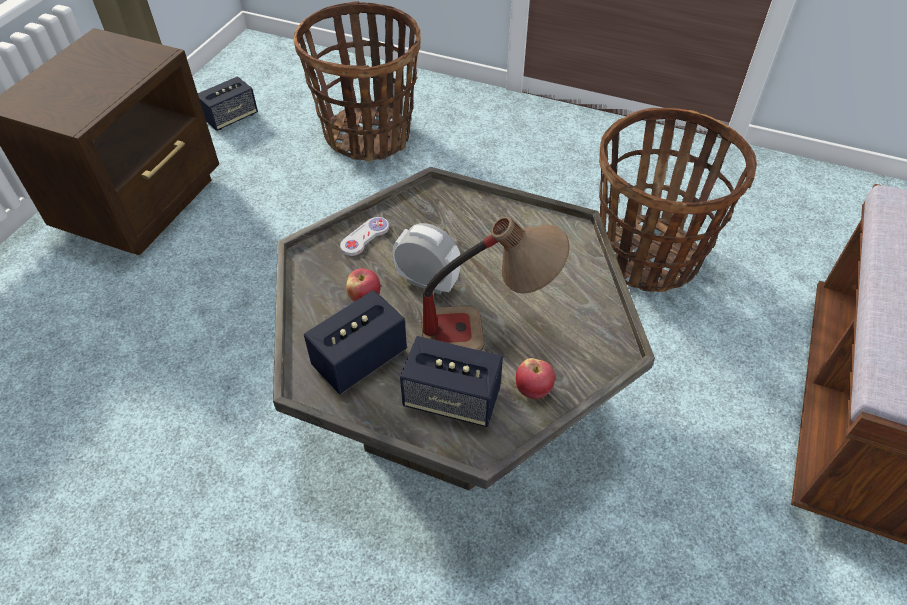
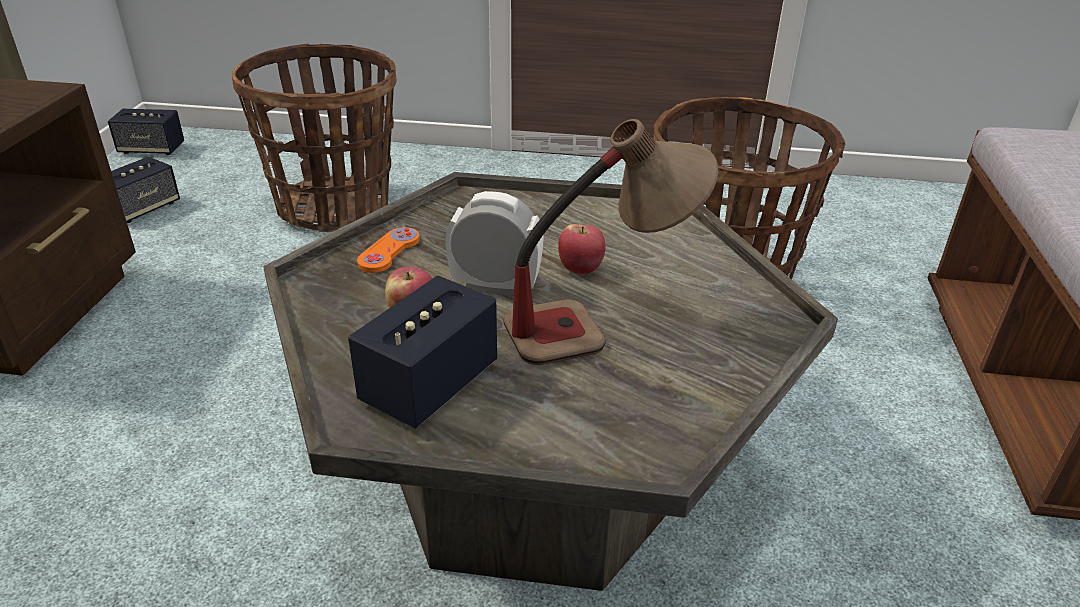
camera: 15 degrees left, 15 degrees down
(365, 237) = (389, 252): white game controller -> orange game controller
(452, 399) = (586, 410): speaker -> speaker (152, 149)
(533, 390) = (696, 381): apple -> apple (581, 269)

